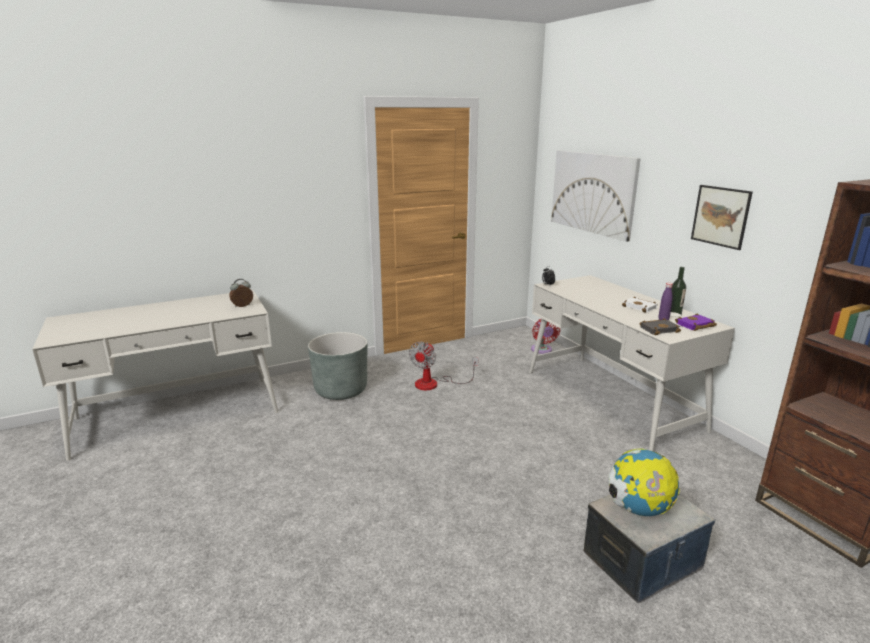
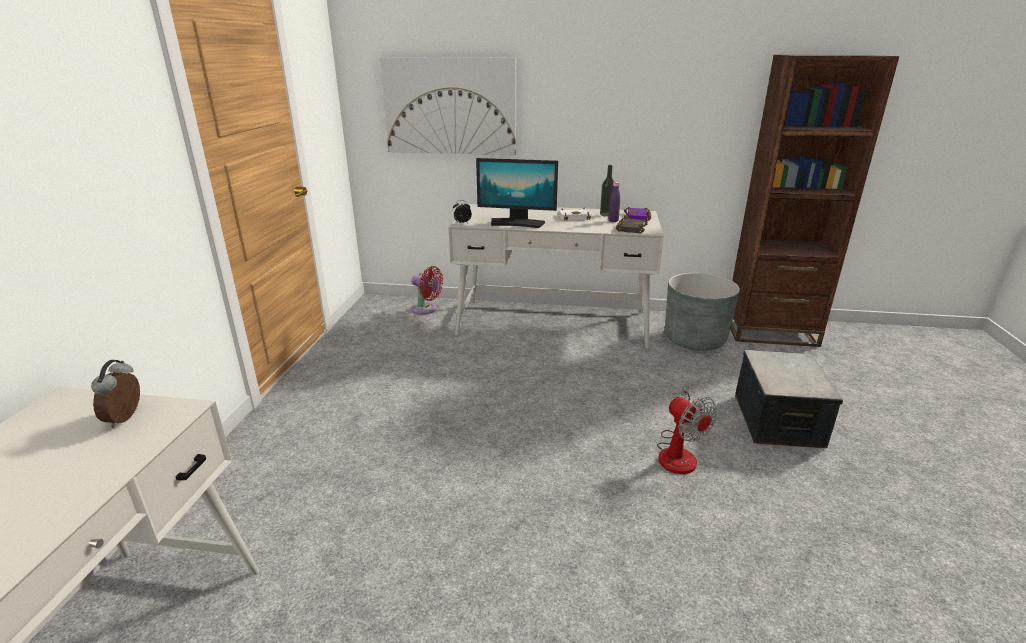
camera: 55 degrees left, 5 degrees up
(341, 390) = (294, 476): grey planter -> grey planter (694, 339)
(434, 384) = (393, 396): fan -> fan (678, 452)
(583, 296) = (517, 223): none -> monitor
(638, 509) = (786, 376): globe -> none
(720, 216) = (624, 109): picture -> none

